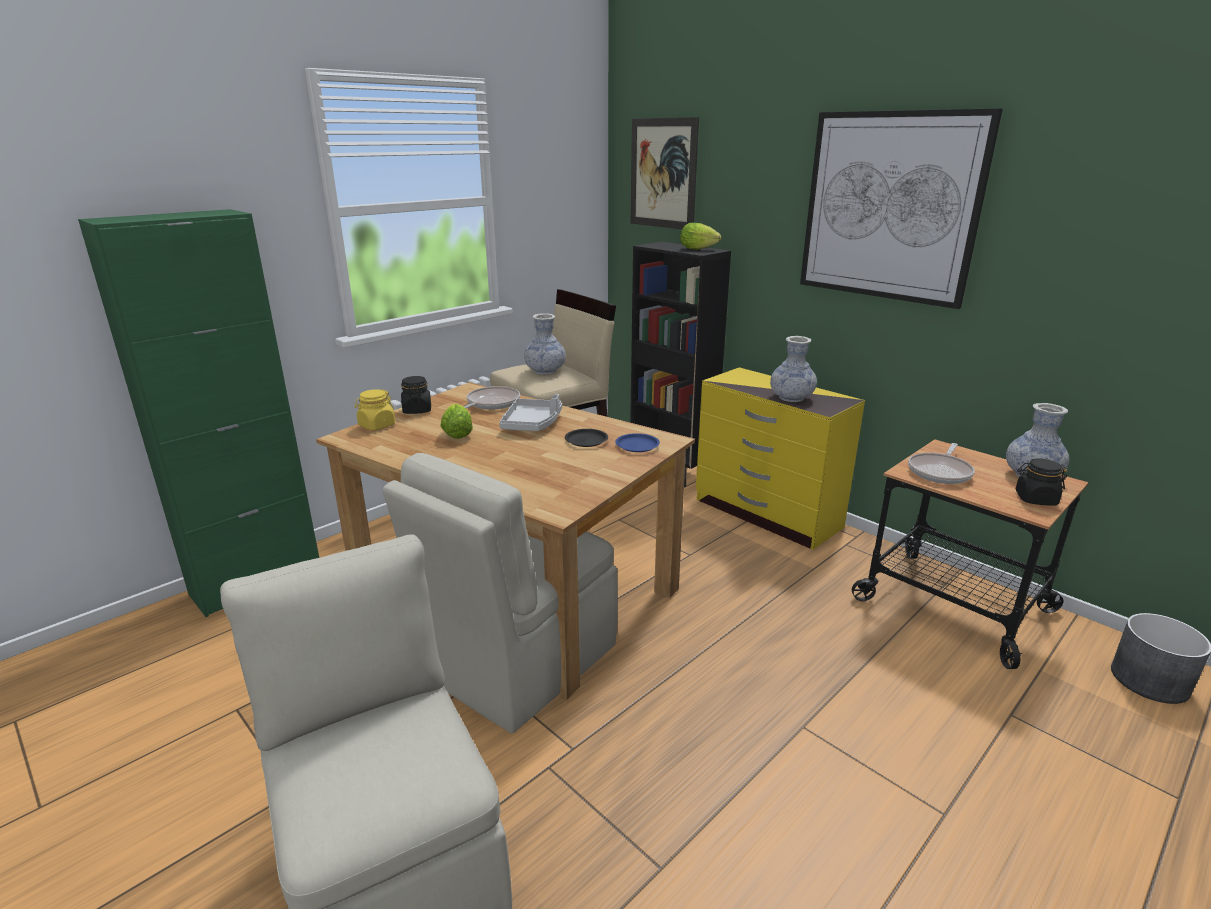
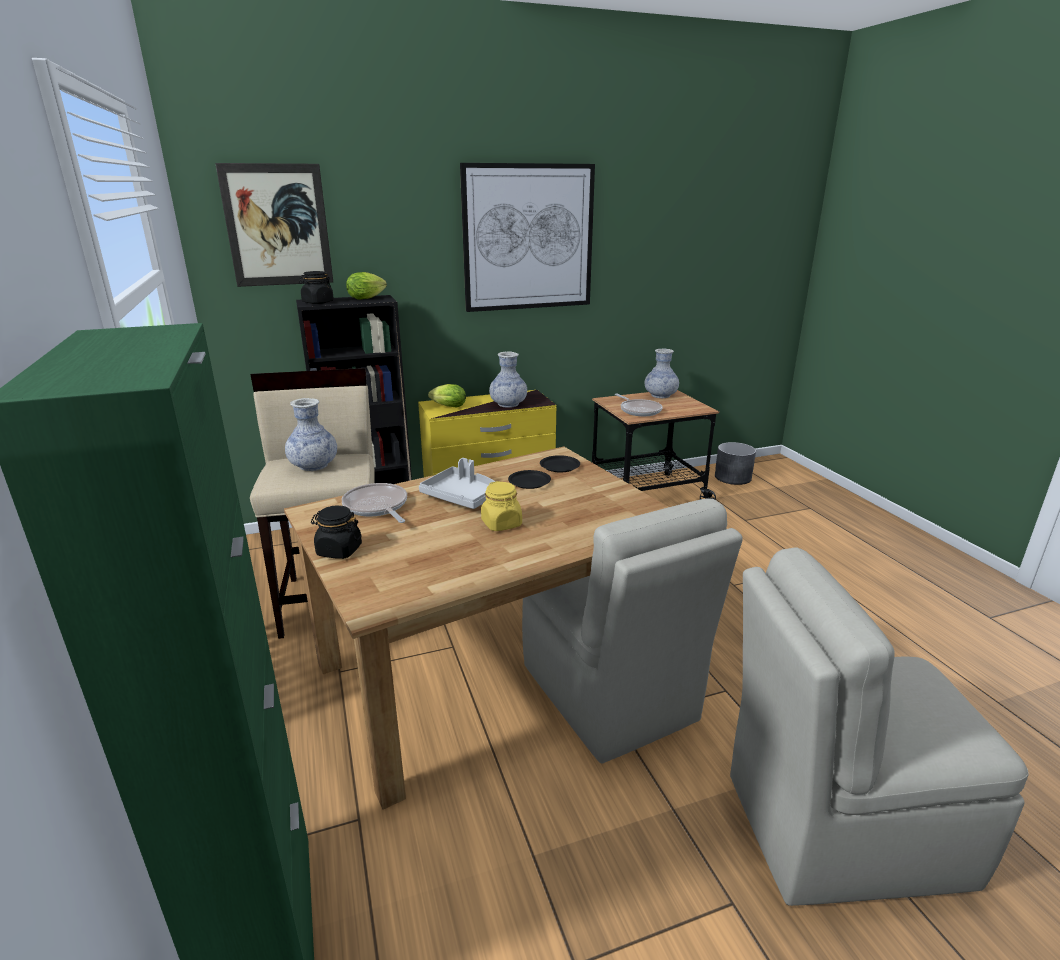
camera: 65 degrees left, 0 degrees up
(377, 425) = (359, 582): yellow jar -> yellow jar (501, 524)
(457, 433) = (444, 536): lettuce -> lettuce (447, 406)
(637, 446) = (560, 466): blue plate -> black plate
(1035, 499) = (688, 403): black jar -> black jar (318, 302)

